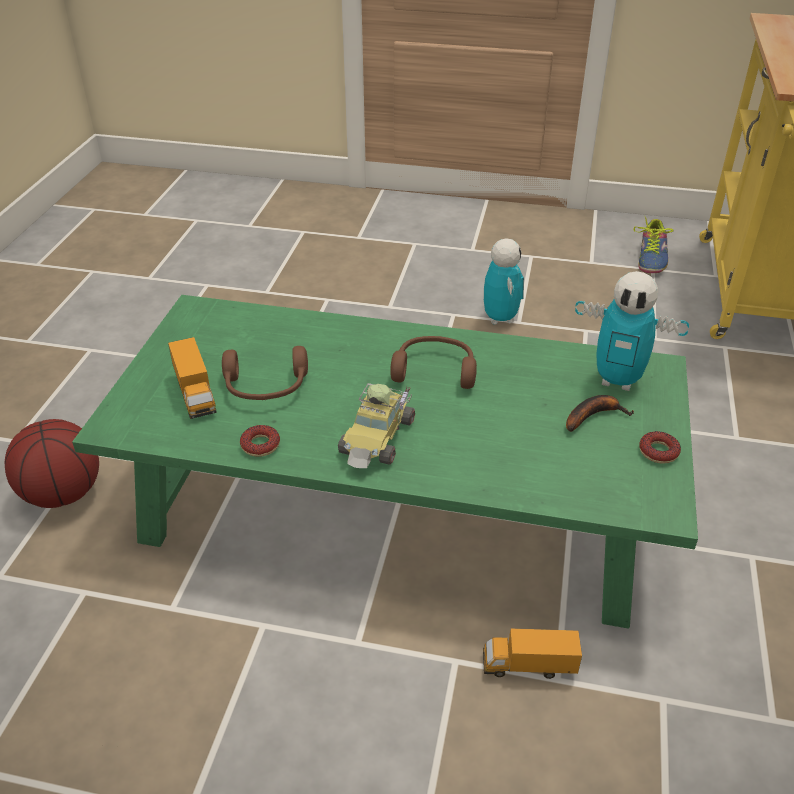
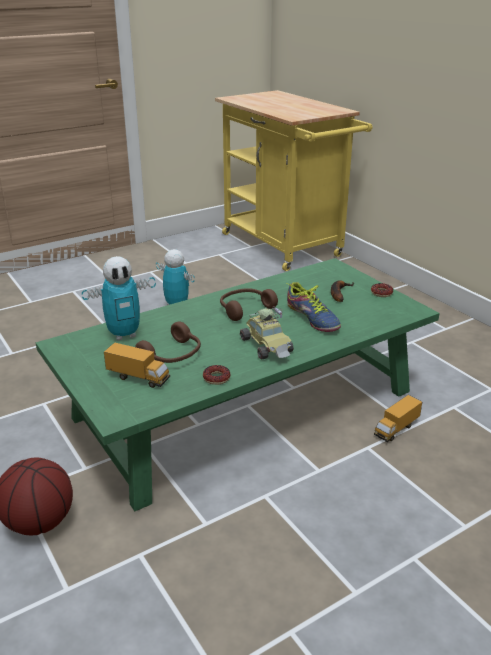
camera: 45 degrees left, 10 degrees down
(617, 380) = (326, 277): toy robot -> toy robot (124, 334)
(651, 257) = (211, 250): shoe -> shoe (313, 317)

